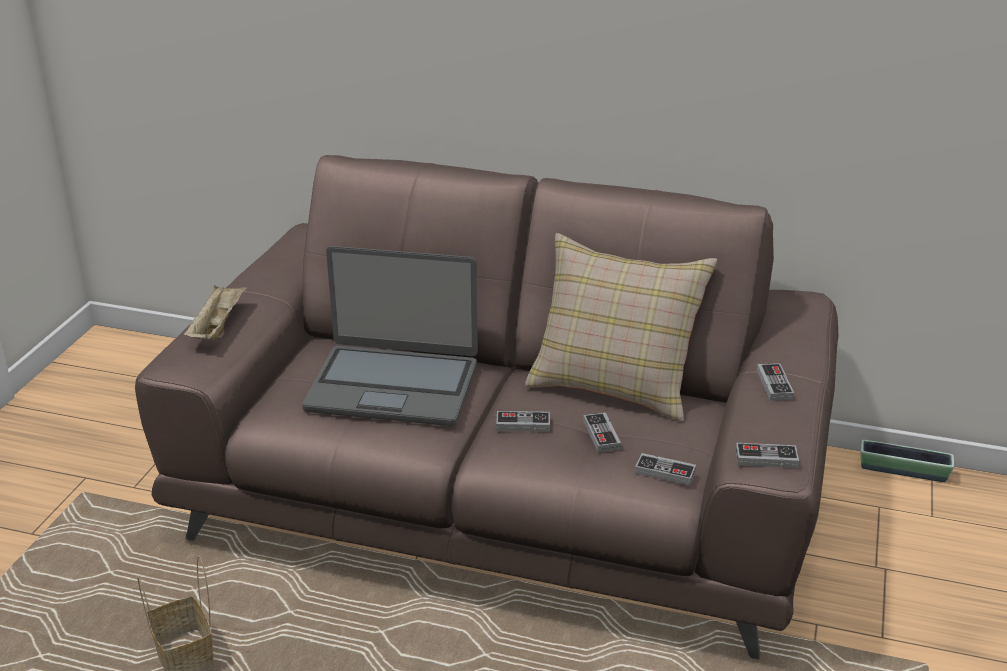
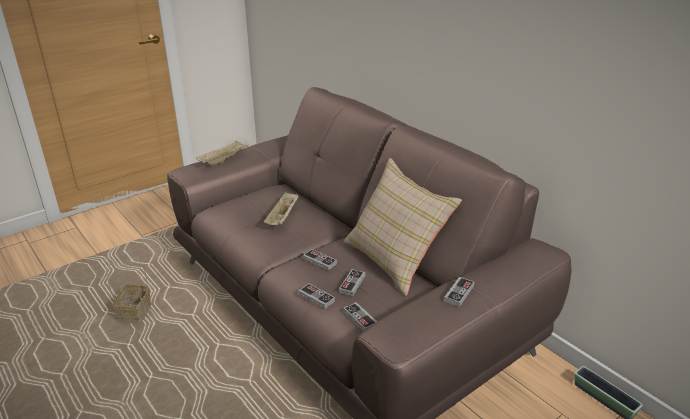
camera: 35 degrees right, 0 degrees up
(393, 386) = (283, 218): laptop -> beige tray
(766, 458) = (396, 333): game controller -> game controller (316, 297)

